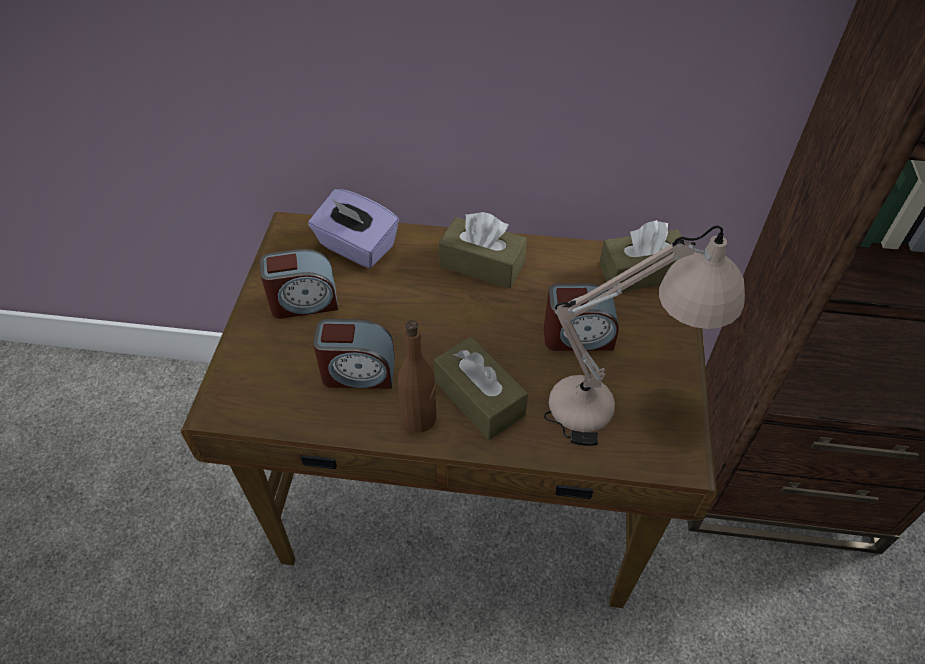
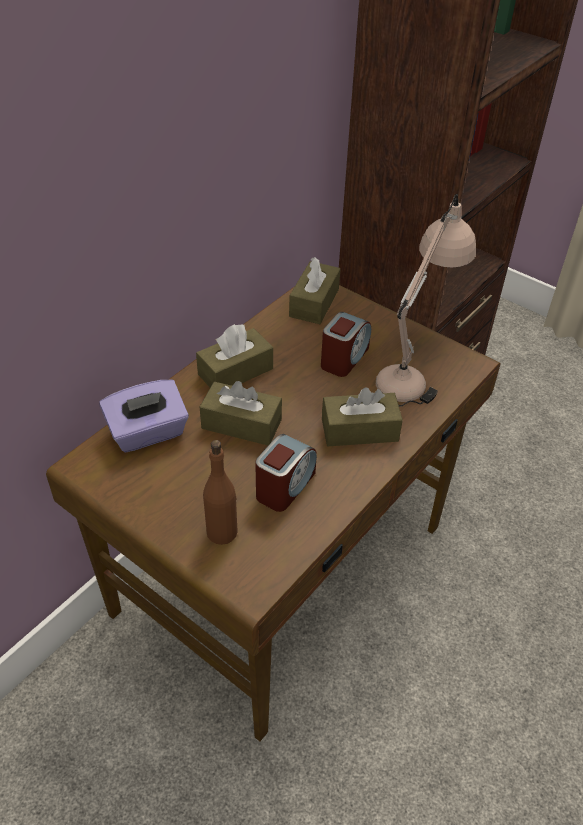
camera: 60 degrees left, 5 degrees down
(304, 302) = (180, 490): alarm clock -> none
(415, 302) = (241, 424): none -> brown tissue box
(419, 418) = (354, 469): brown bottle -> brown bottle (222, 532)

